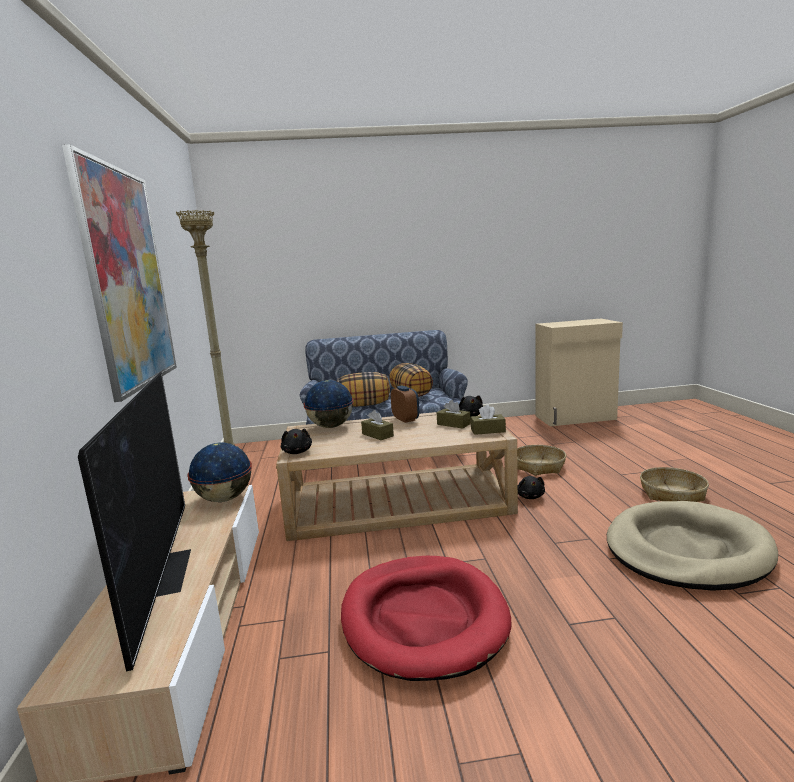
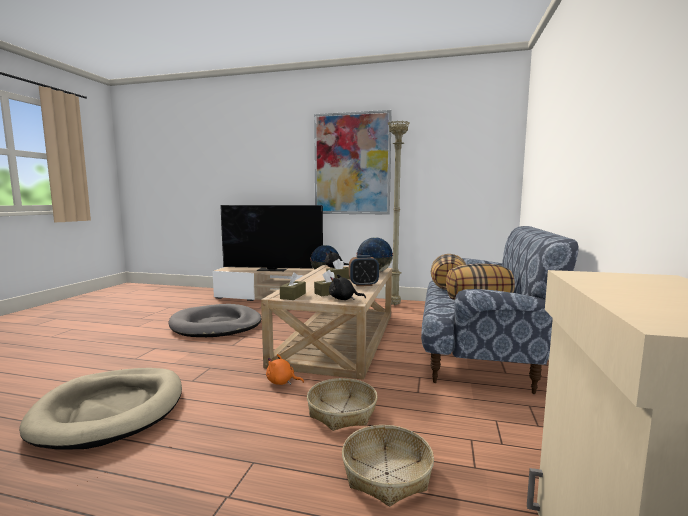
camera: 110 degrees right, 5 degrees down
(423, 618) = (216, 325): red dog bed -> grey dog bed
(530, 496) = (282, 382): black plush toy -> orange plush toy
(672, 494) = (162, 469): basket -> basket (387, 474)

